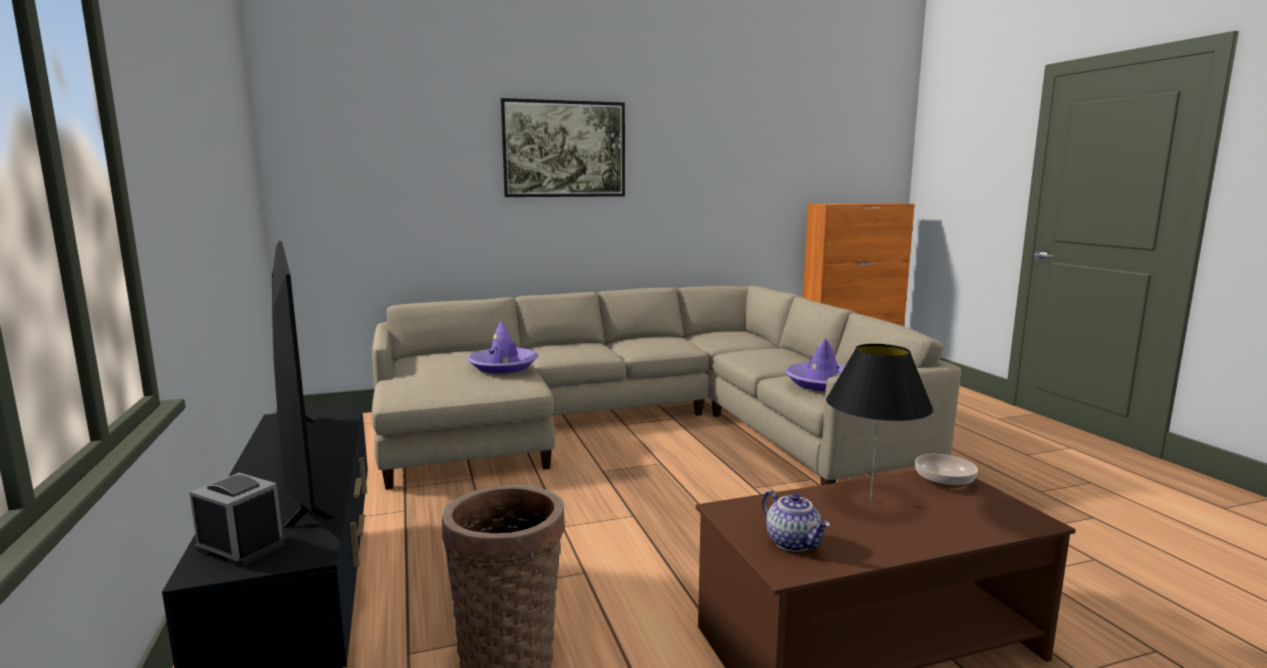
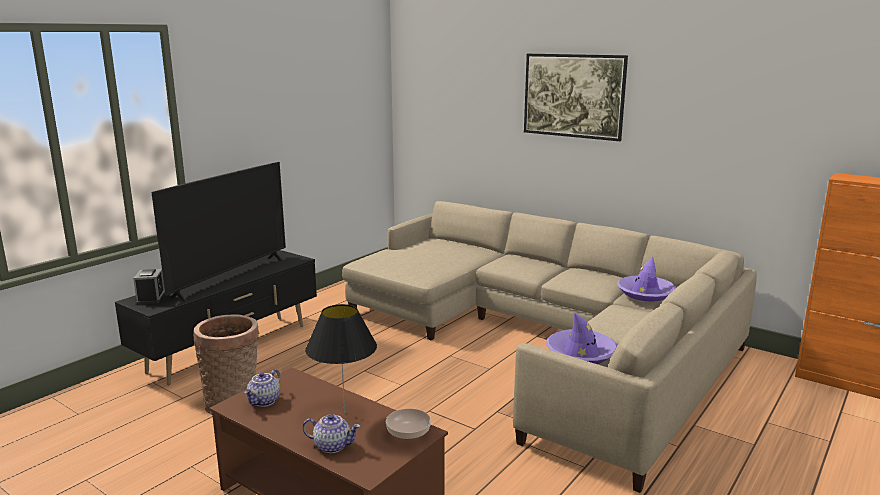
camera: 55 degrees right, 5 degrees up
(503, 366) = (445, 261): purple hat -> purple hat (645, 293)
(957, 526) = (332, 446): none -> teapot

